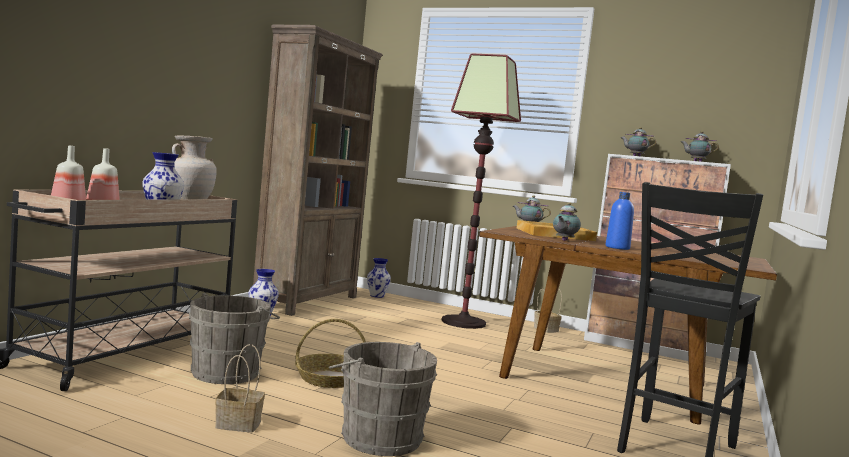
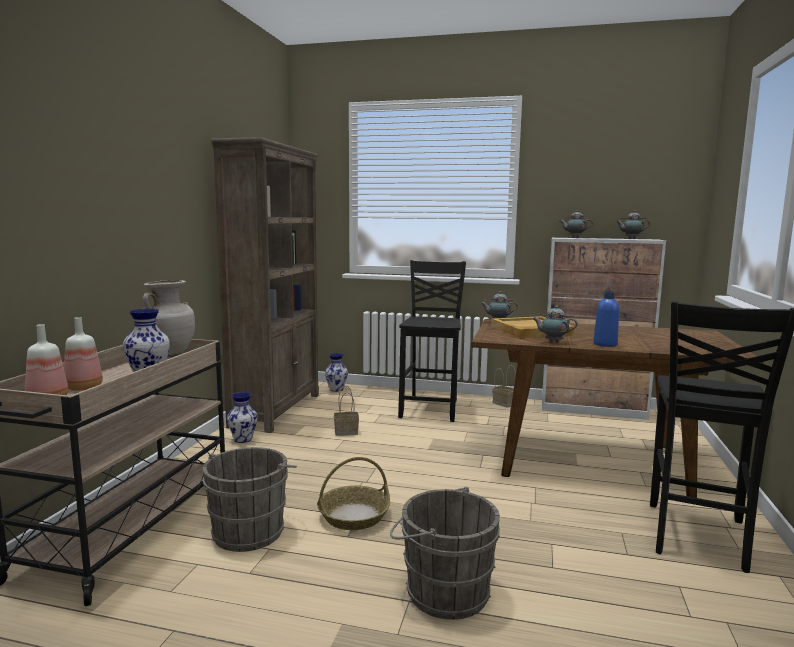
camera: 10 degrees left, 5 degrees up
(240, 424) = (301, 608): basket -> basket (347, 431)
(464, 322) = (431, 409): floor lamp -> black chair
(563, 240) = (552, 342): teapot -> teapot turned 90 degrees clockwise

